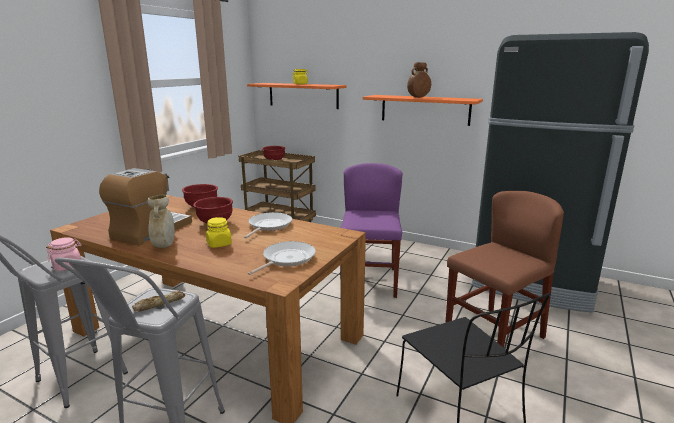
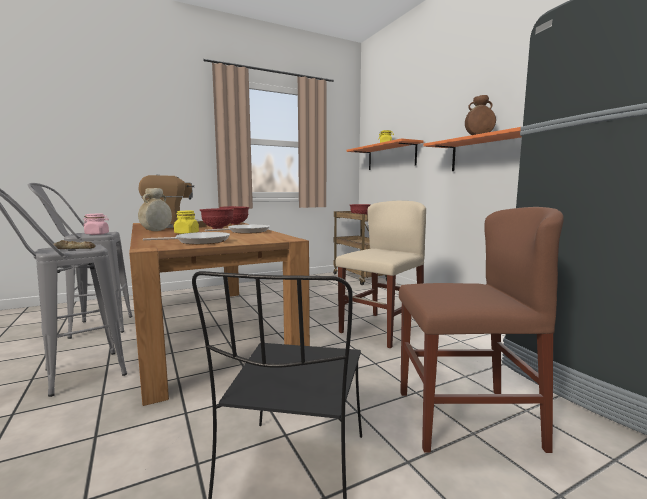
camera: 35 degrees right, 10 degrees down
(369, 281) = (381, 329): purple chair -> beige chair

